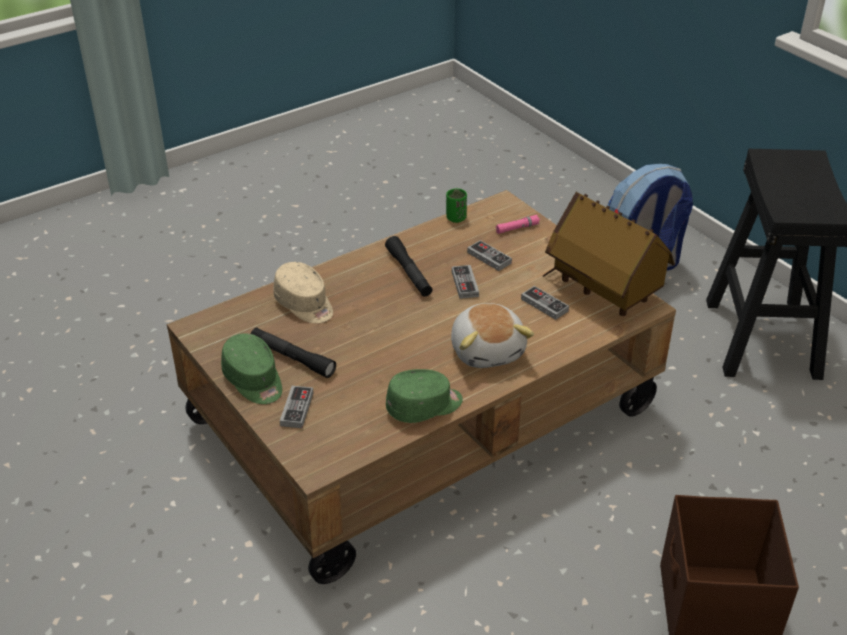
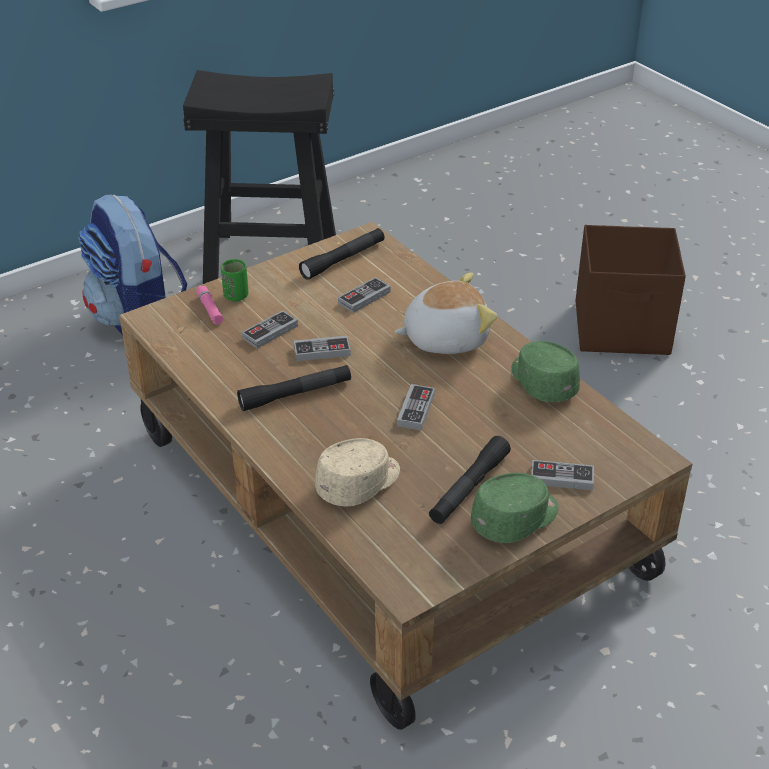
camera: 90 degrees left, 0 degrees up
(388, 332) = (416, 410): none -> game controller
(456, 218) = (178, 356): green cup -> green cup (236, 296)
(603, 292) = (343, 260): toy house -> black flashlight

